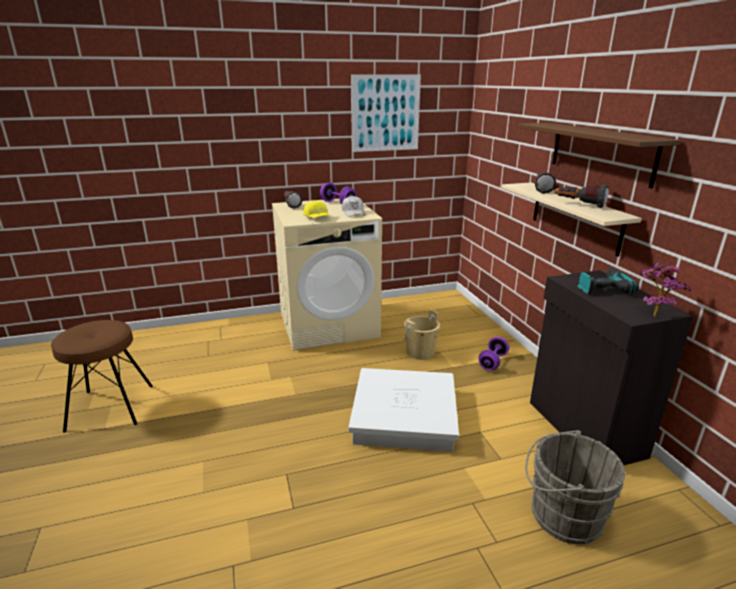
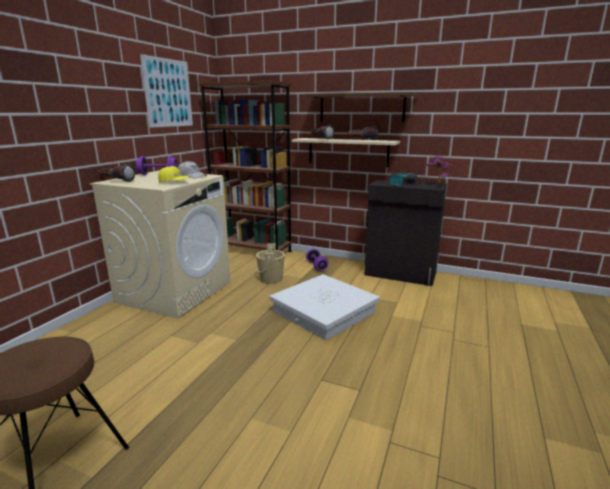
camera: 50 degrees left, 5 degrees down
(458, 312) = (252, 251): none -> brown bookcase
(561, 514) = (450, 308): grey bucket -> none

